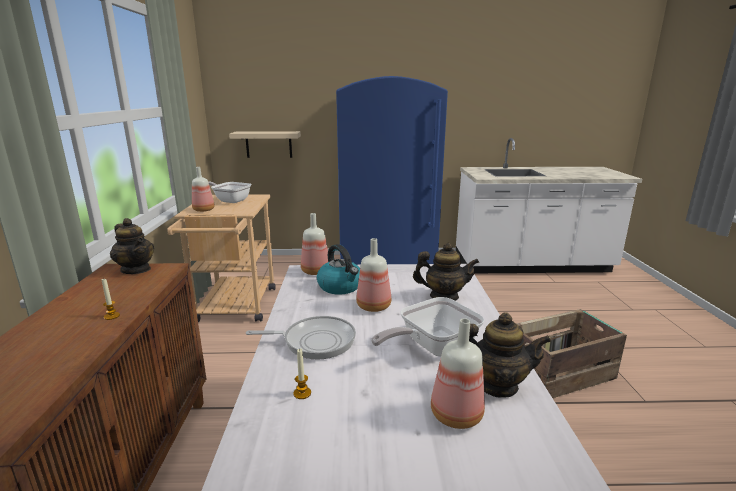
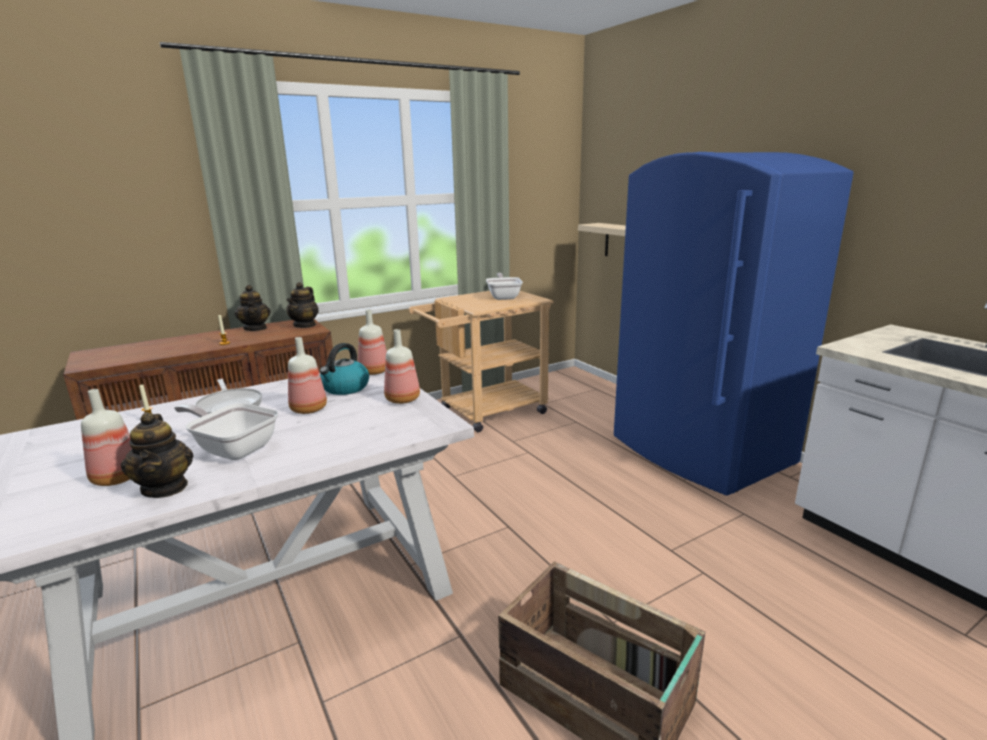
camera: 60 degrees right, 0 degrees up
(204, 210) = (462, 299): bottle -> bottle (403, 399)
(444, 296) = (354, 432): teapot -> teapot (255, 328)

